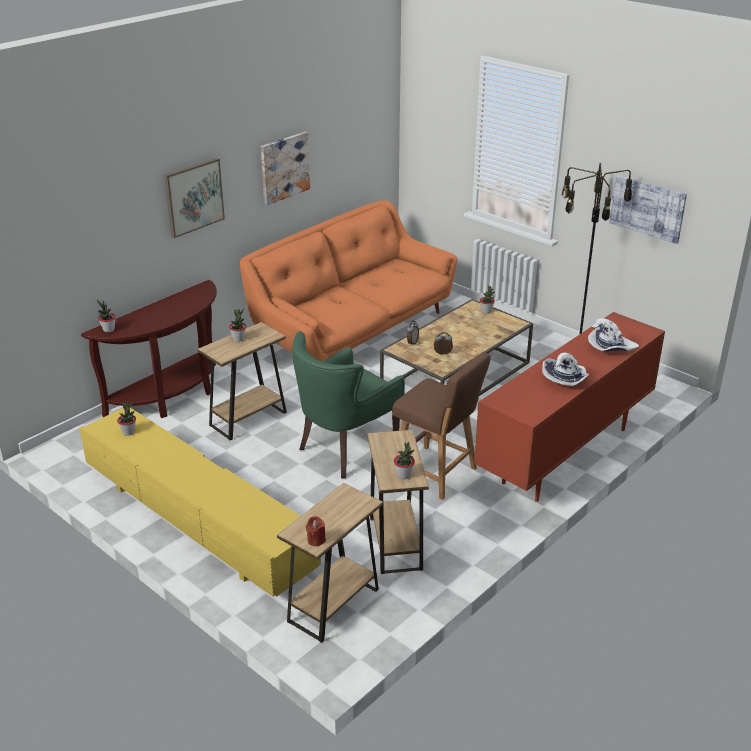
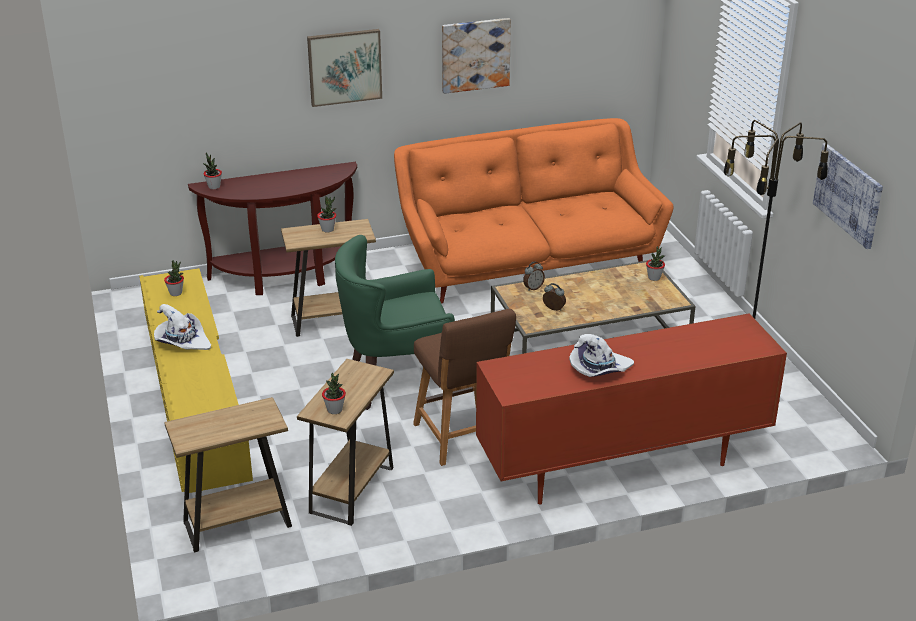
camera: 30 degrees right, 0 degrees up
(316, 540) = (191, 439): red candle -> none
(610, 348) = (693, 352): white hat -> white hat (182, 341)

